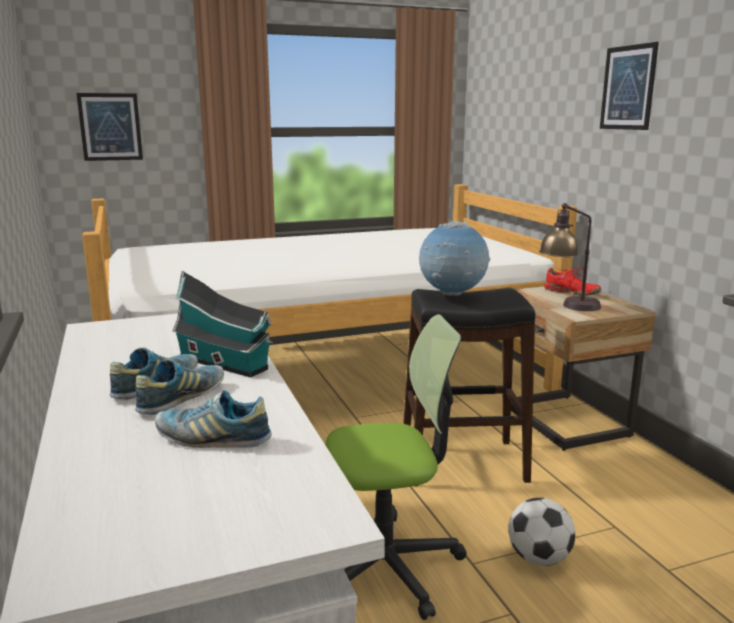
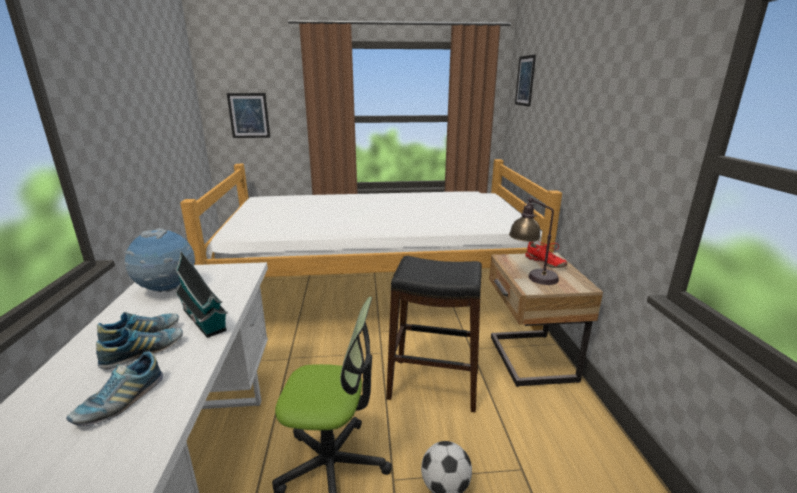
camera: 15 degrees right, 5 degrees up
(212, 439) = (121, 402): shoe -> shoe turned 90 degrees counterclockwise
(452, 295) = (424, 266): globe -> globe (168, 290)
(628, 88) = (604, 100): picture -> picture (525, 81)

